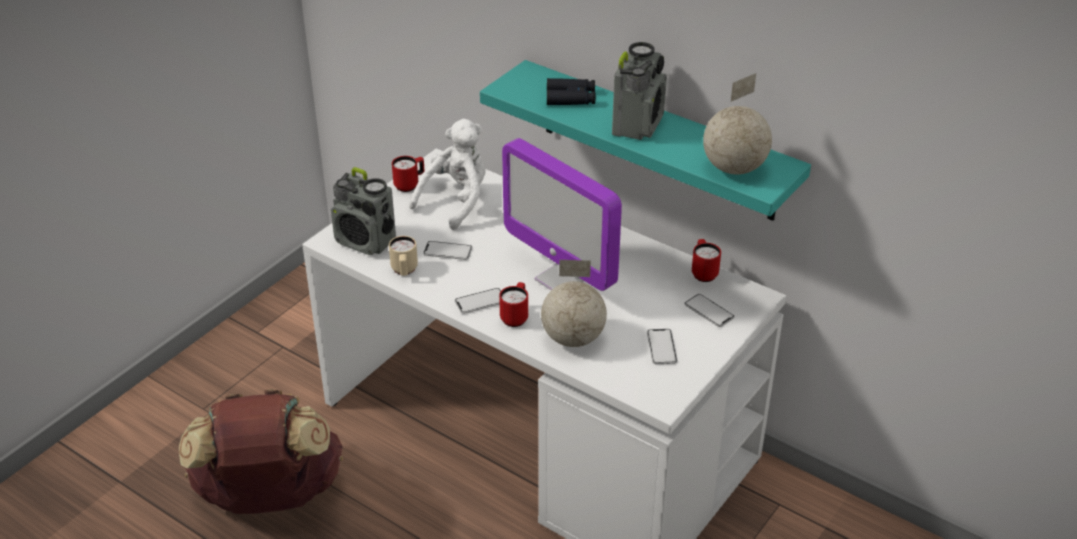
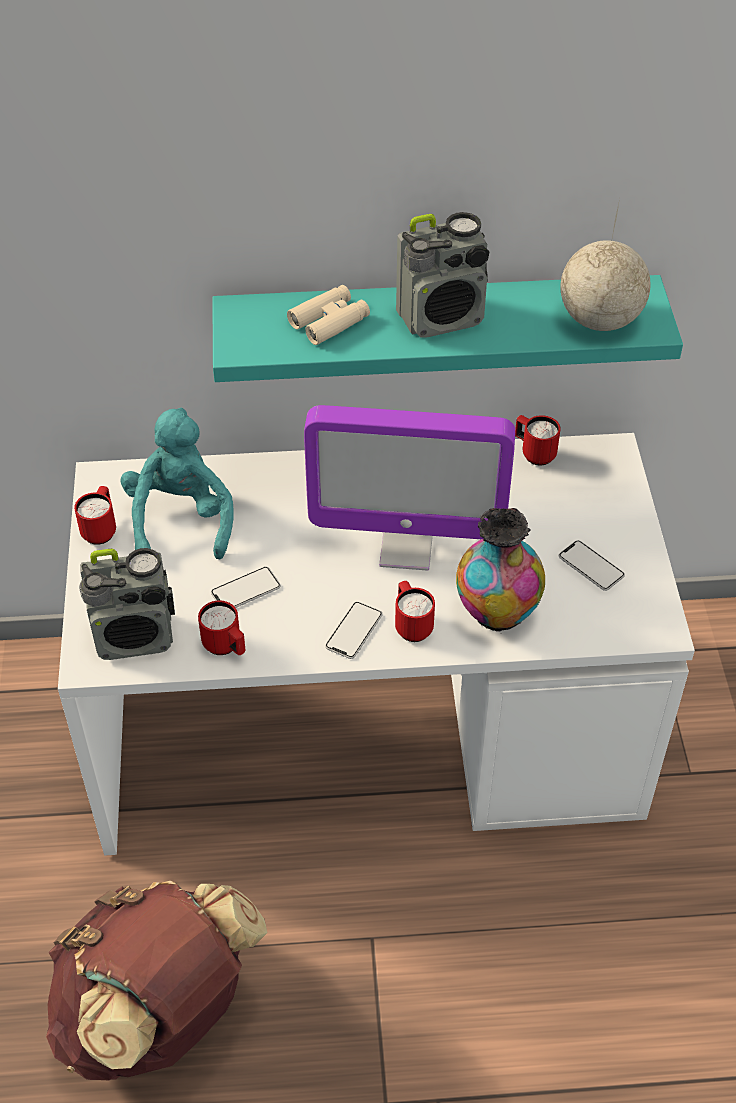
camera: 40 degrees left, 10 degrees up
(404, 271) = (226, 647): beige mug -> red mug
(456, 201) = (181, 519): white plush toy -> turquoise plush toy
(570, 98) = (329, 321): black binoculars -> beige binoculars
(572, 338) = (496, 613): globe -> vase
(638, 124) = (442, 317): radio -> radio turned 90 degrees clockwise
(709, 311) = (587, 495): phone -> none

